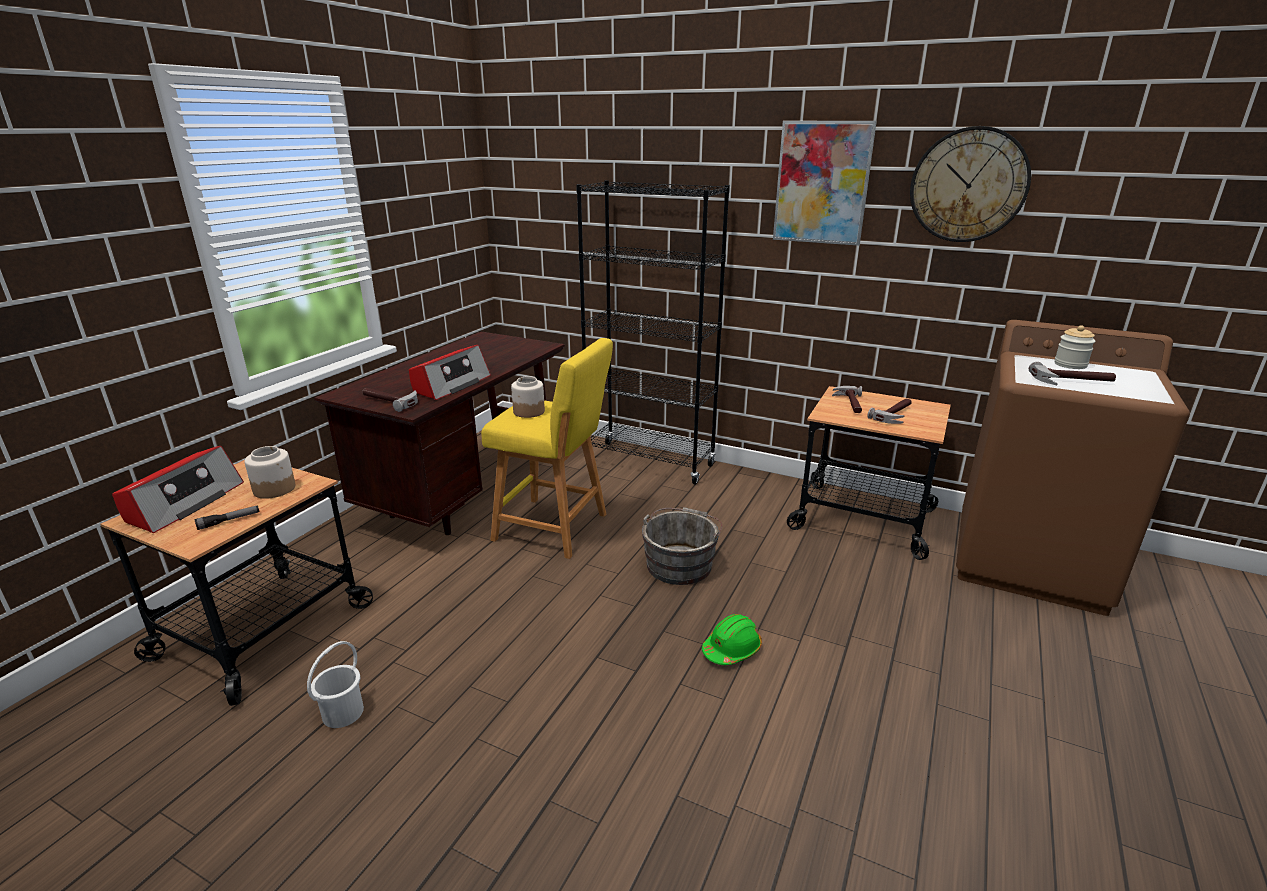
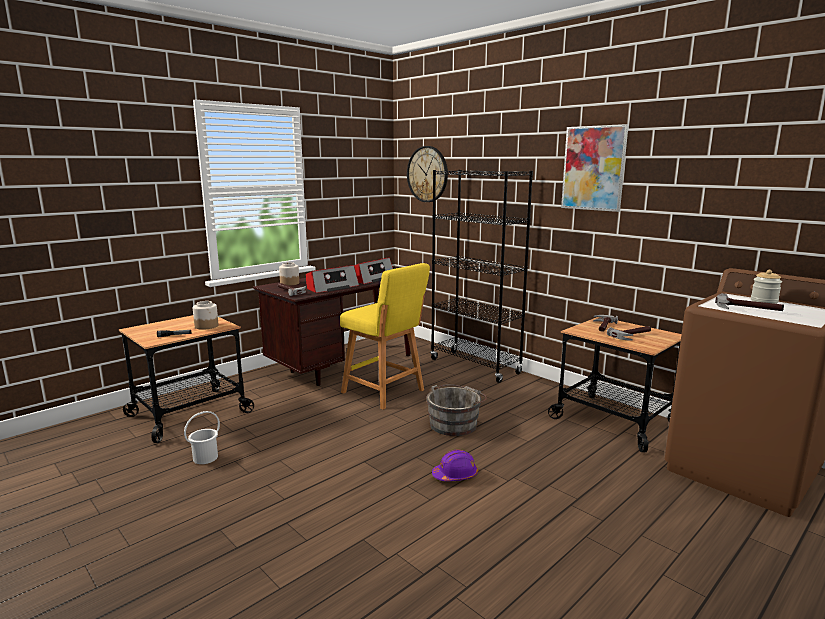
camera: 20 degrees right, 10 degrees down
(183, 503) = (160, 326): radio -> radio (372, 279)
(528, 411) = (372, 307): jar -> jar (289, 283)
(732, 649) = (455, 475): green hard hat -> purple hard hat
(968, 185) = (694, 167): wall clock -> wall clock (427, 174)

